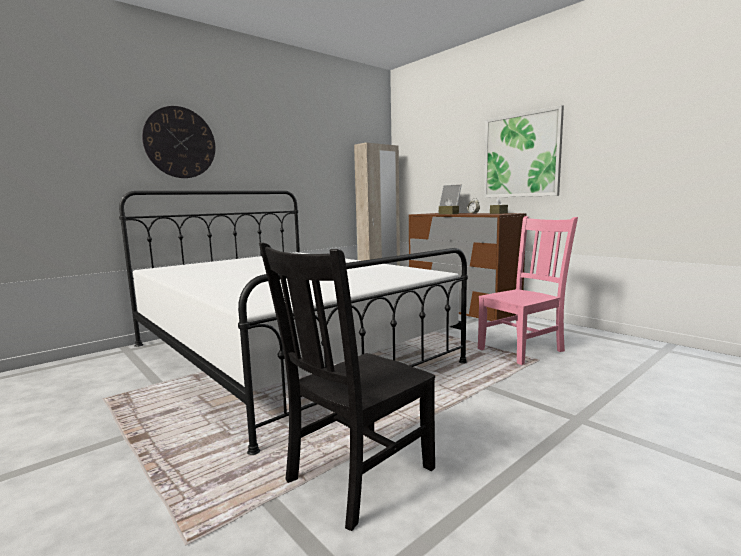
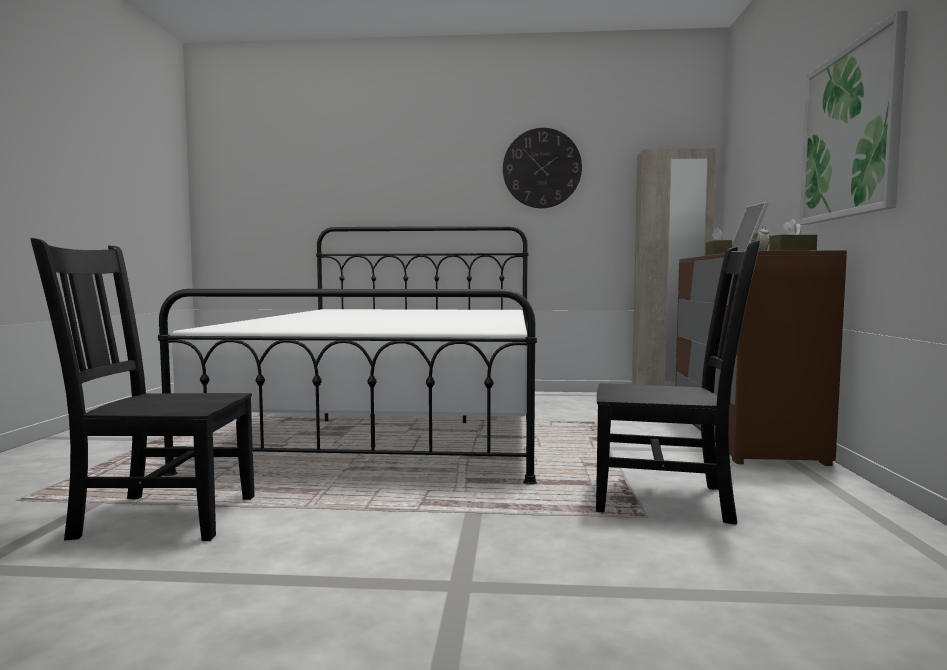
camera: 45 degrees right, 5 degrees down
(180, 142) = (386, 174): wall clock -> wall clock (542, 168)
(522, 349) = (667, 500): pink chair -> black chair

